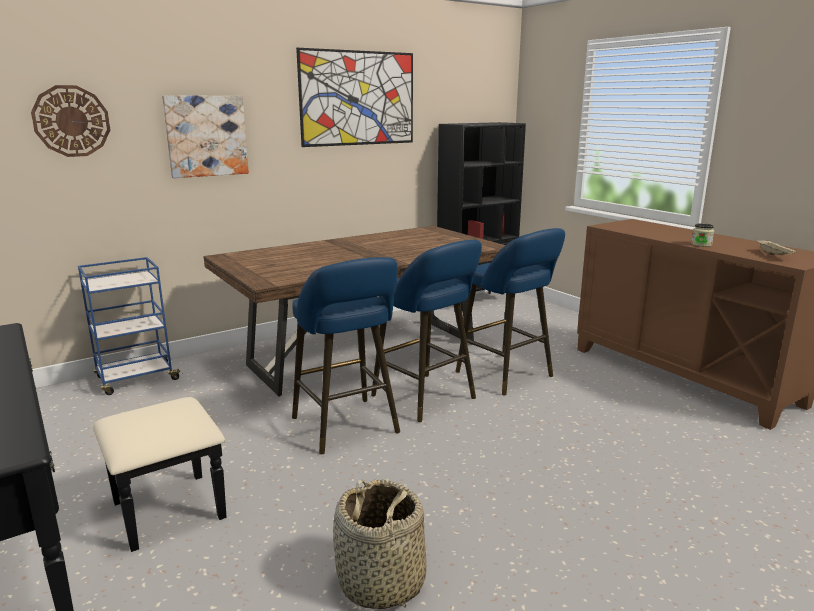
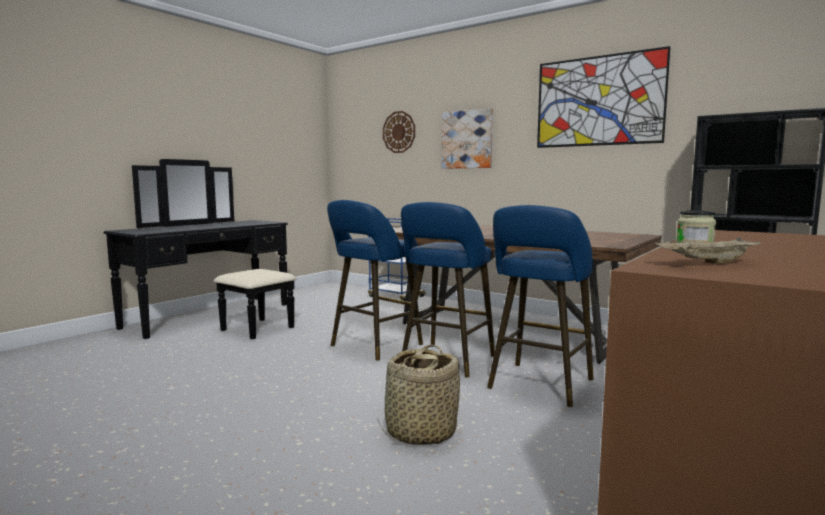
camera: 70 degrees right, 10 degrees down
(381, 582) = (189, 380): basket -> basket (420, 432)

